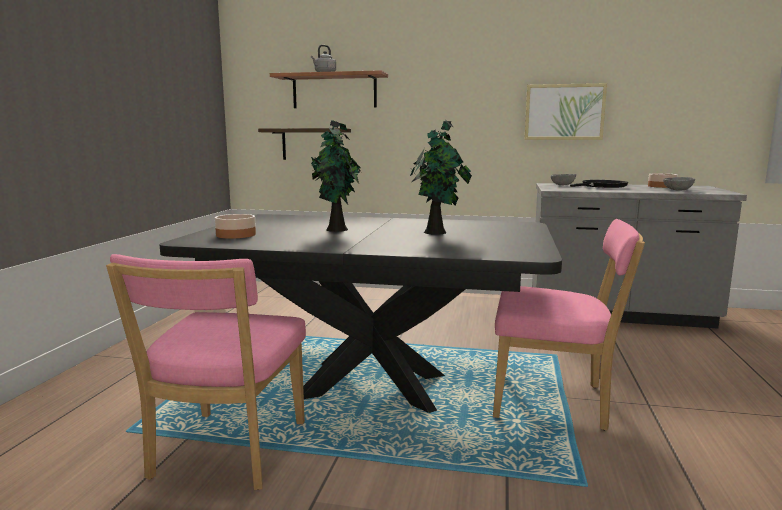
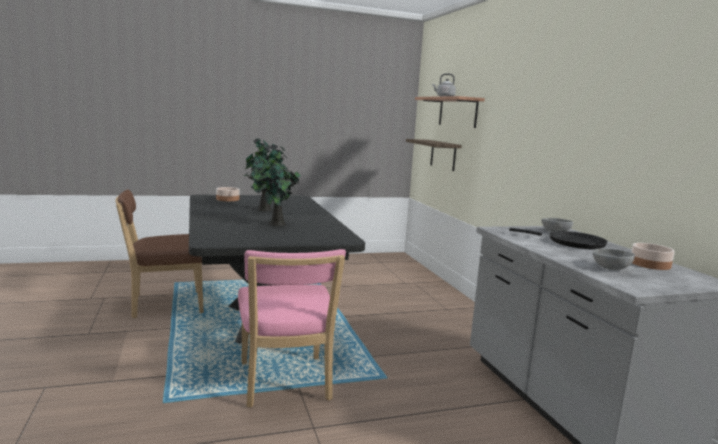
camera: 60 degrees right, 0 degrees up
(226, 454) = (163, 305): pink chair -> brown chair
(564, 112) = (597, 147): picture -> none

